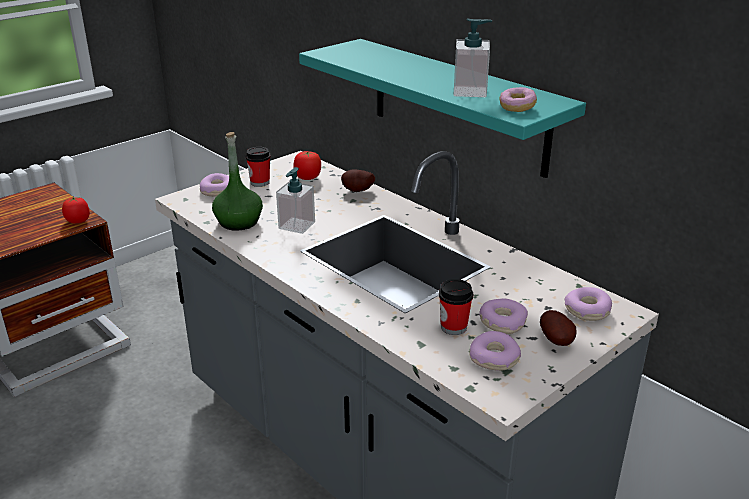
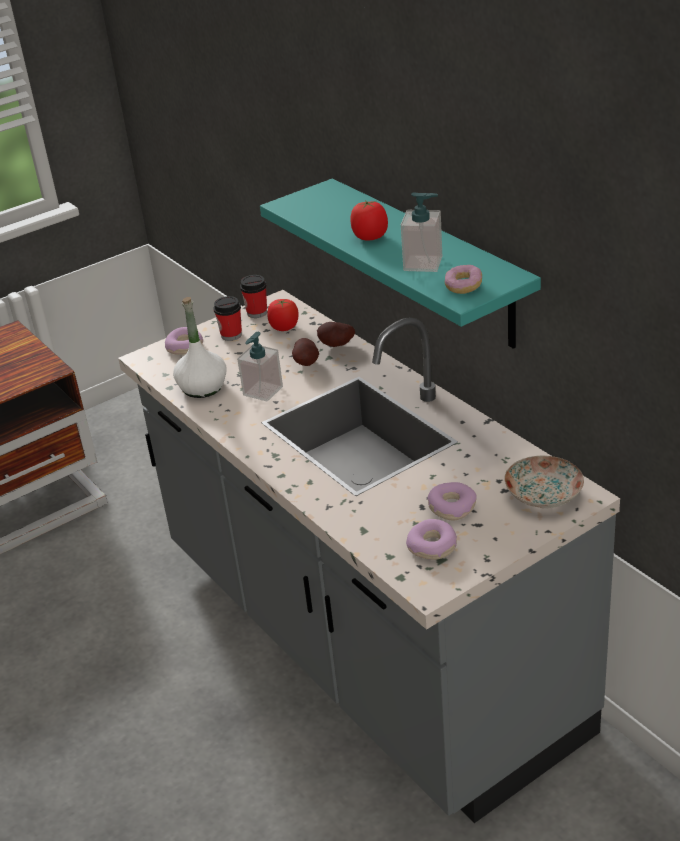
camera: 10 degrees right, 5 degrees up
(78, 221) = (43, 371): tomato -> tomato (370, 237)
(238, 222) = (202, 387): green bottle -> white bottle
(453, 327) = (400, 512): cup -> cup (257, 313)
(557, 341) = (501, 529): potato -> potato (307, 363)
(587, 311) = (544, 495): donut -> plate

